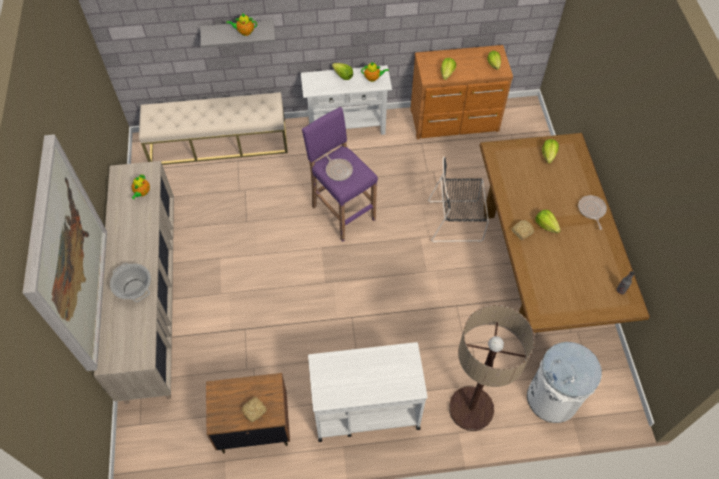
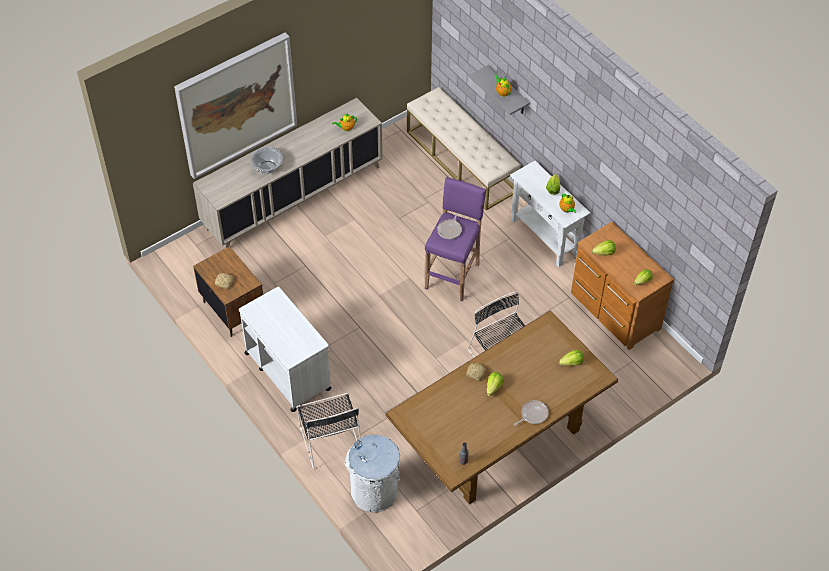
camera: 60 degrees right, 5 degrees down
(471, 409) = (330, 439): floor lamp -> black chair

